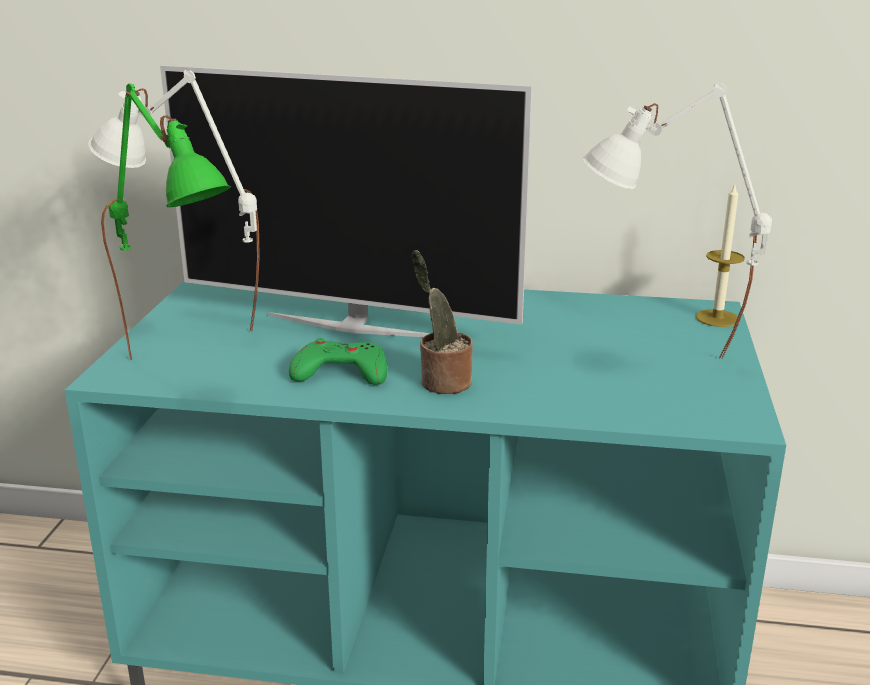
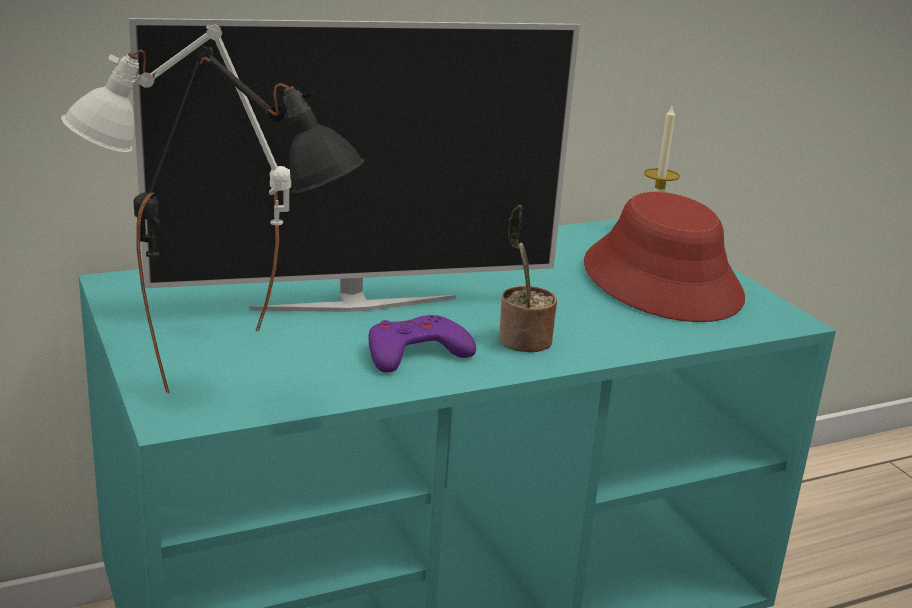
camera: 35 degrees left, 0 degrees up
(182, 371) = (249, 391): green table lamp -> black table lamp
(340, 372) = (415, 353): green game controller -> purple game controller
(658, 361) = (662, 281): white table lamp -> red hat

